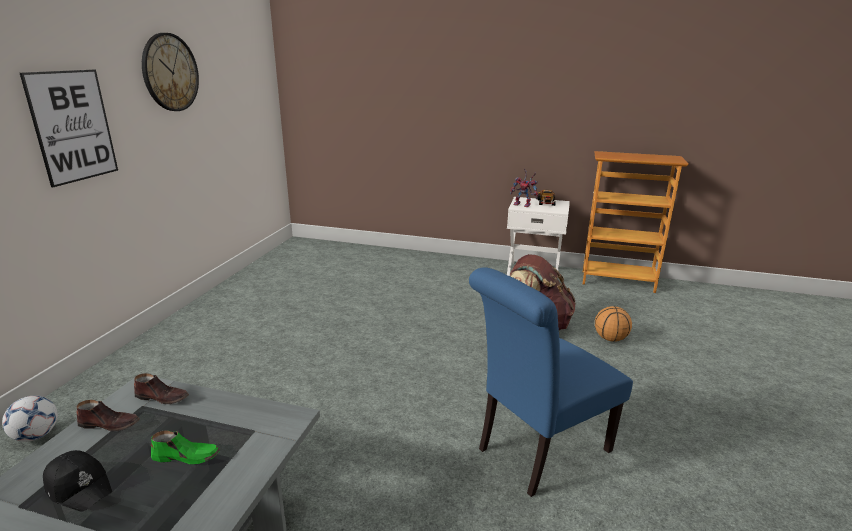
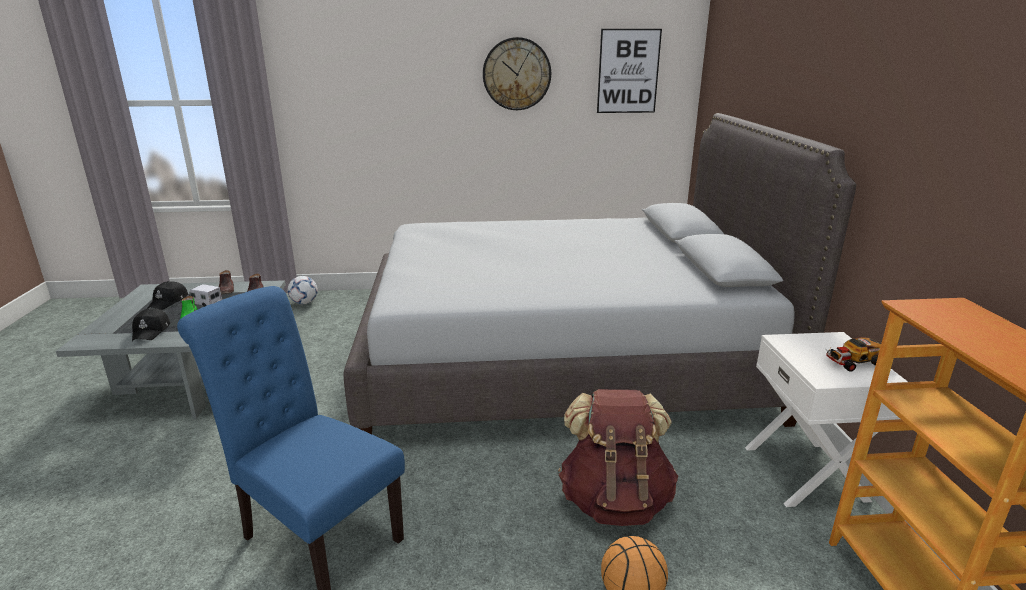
camera: 70 degrees right, 0 degrees up
(73, 126) = (404, 110): picture -> picture (628, 71)
(138, 444) = (205, 303): none -> toy truck
(197, 495) = (151, 331): none -> black cap
(368, 303) = (561, 360): none -> grey bed
(524, 205) = (804, 344): toy robot -> none

